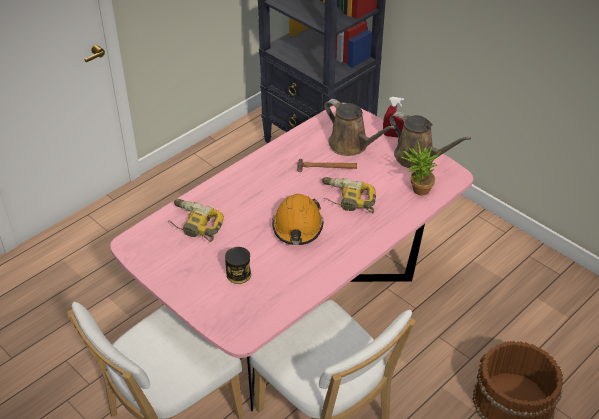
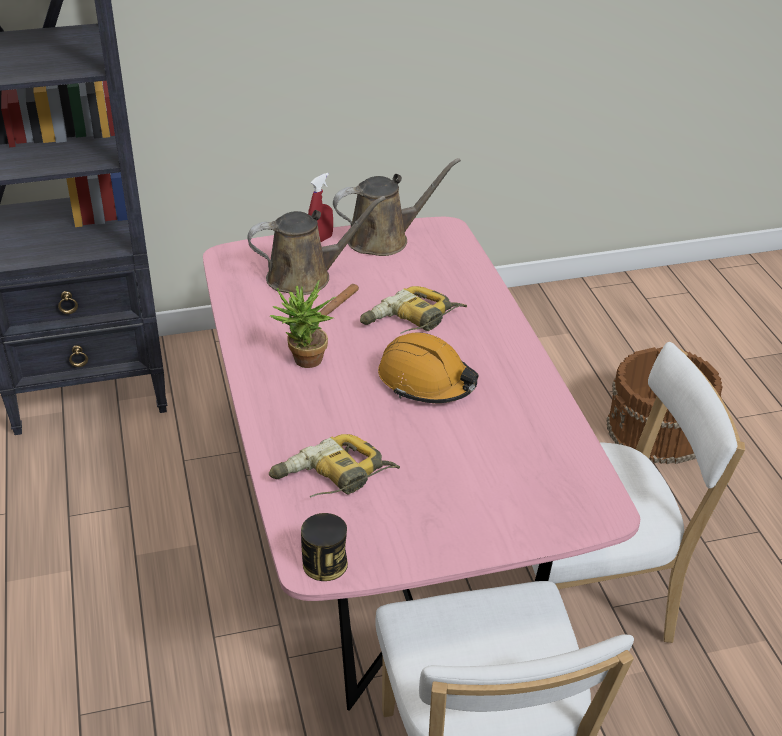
camera: 60 degrees left, 5 degrees down
(238, 274) = (478, 470): can -> can (325, 564)
(417, 189) = (443, 263): potted plant -> potted plant (304, 362)

